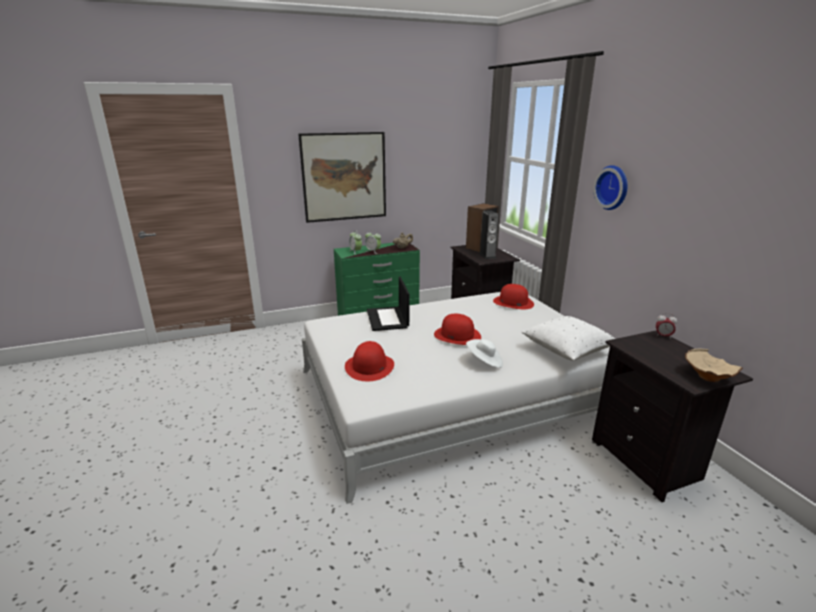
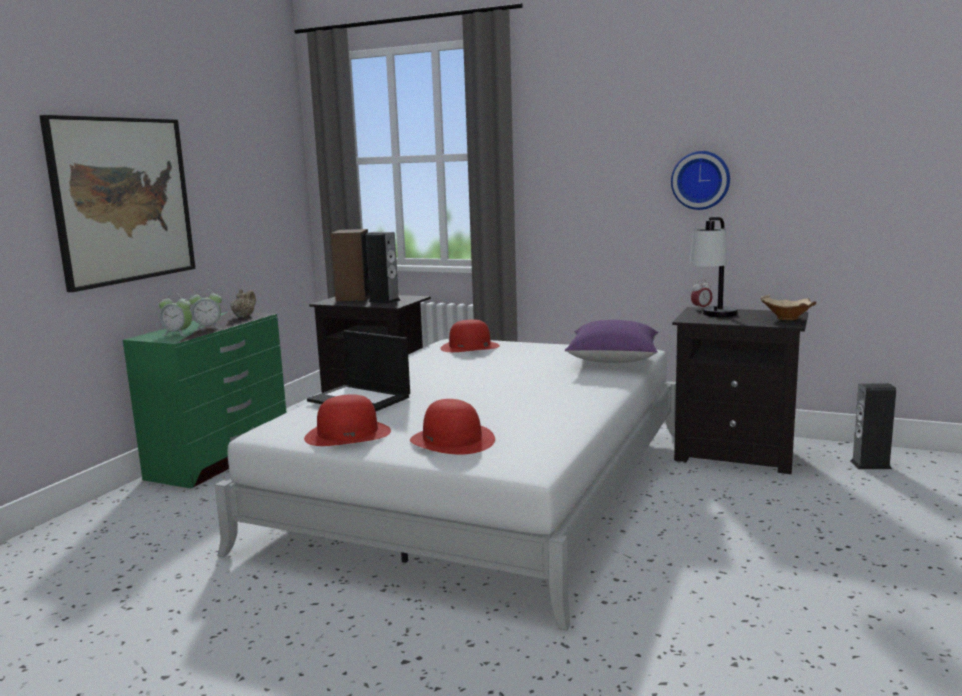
camera: 45 degrees left, 10 degrees down
(457, 335) = (484, 384): red hat -> red hat (348, 434)
(484, 362) = (561, 393): white hat -> none
(567, 350) = (613, 360): white pillow -> purple pillow
(613, 187) = (563, 165): wall clock -> wall clock (701, 180)
(649, 349) = (714, 317): none -> table lamp
(756, 539) = (870, 465): none -> speaker

